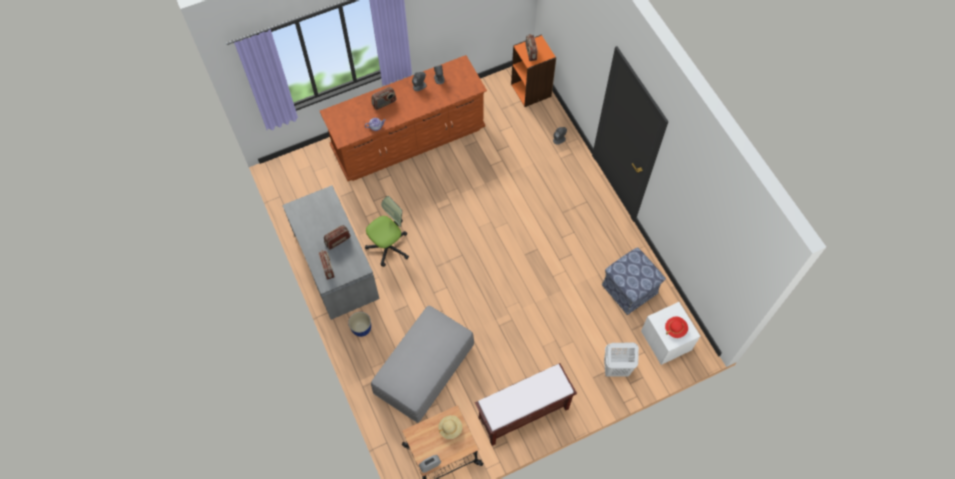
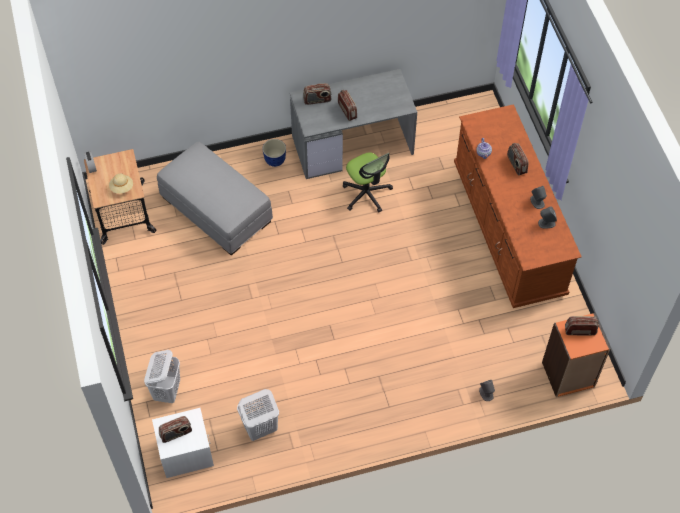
camera: 100 degrees right, 5 degrees down
(523, 414) = (143, 290): brown bench -> none
(630, 289) = (260, 428): ottoman -> white laundry basket
(675, 329) = (176, 433): red hat -> radio

